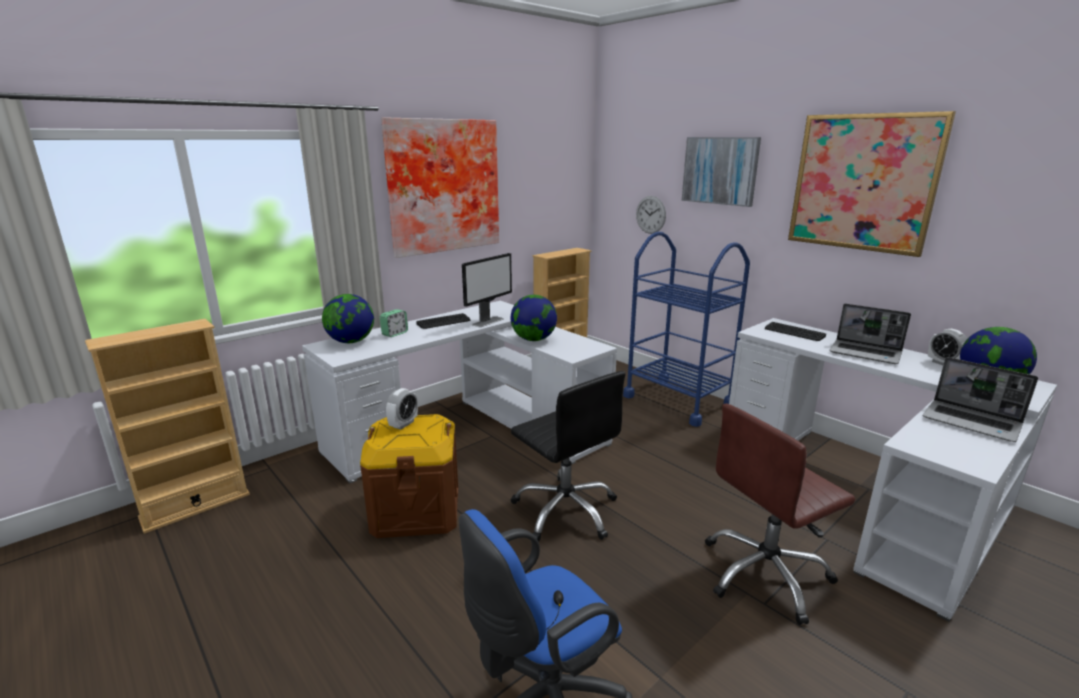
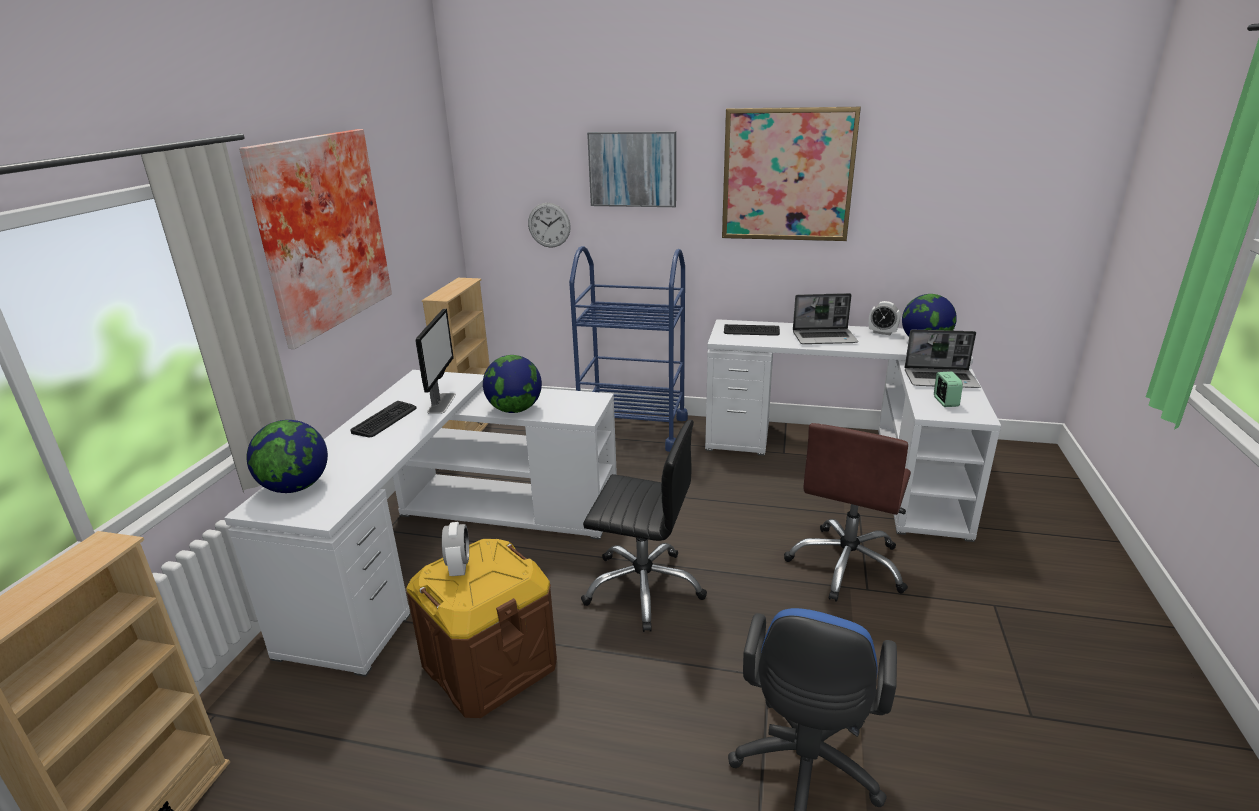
camera: 35 degrees left, 5 degrees up
(395, 334) = (342, 456): alarm clock -> alarm clock (945, 402)

